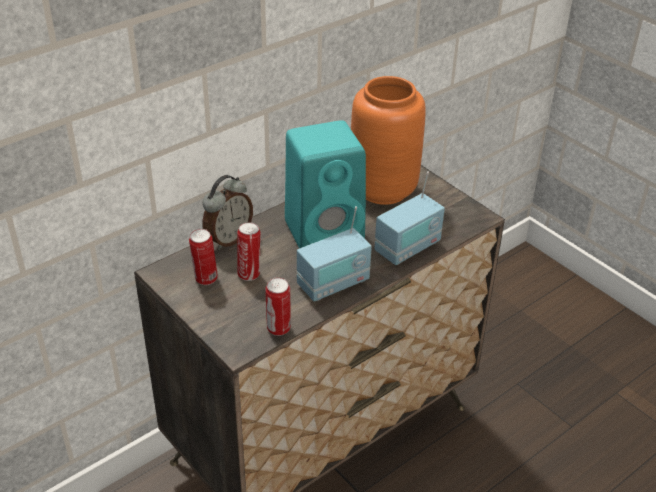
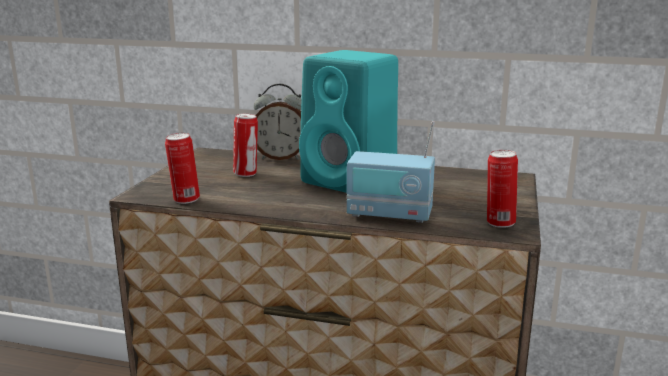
camera: 55 degrees right, 20 degrees down
(205, 279) = (218, 164): can -> can (499, 223)
(333, 284) = (279, 202): radio -> none
(383, 189) = (460, 183): orange vase -> none

